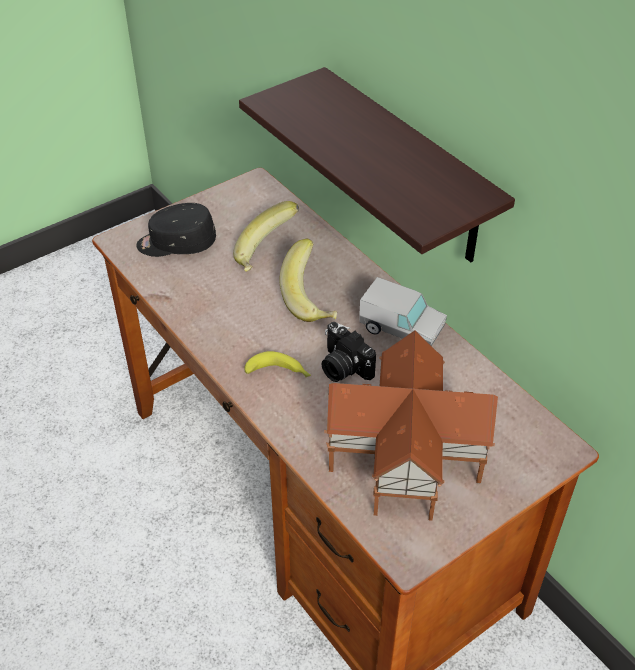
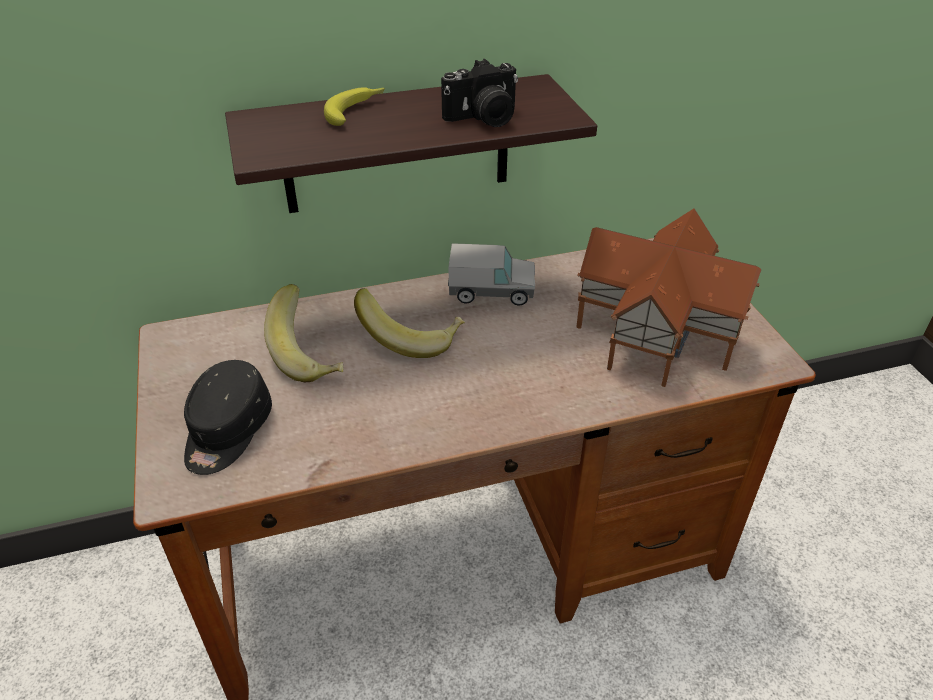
camera: 70 degrees left, 5 degrees down
(279, 373) = (512, 390): banana -> banana (357, 111)
(342, 367) = (526, 343): camera -> camera (484, 119)
(401, 329) = (491, 292): toy truck -> toy truck turned 45 degrees clockwise

